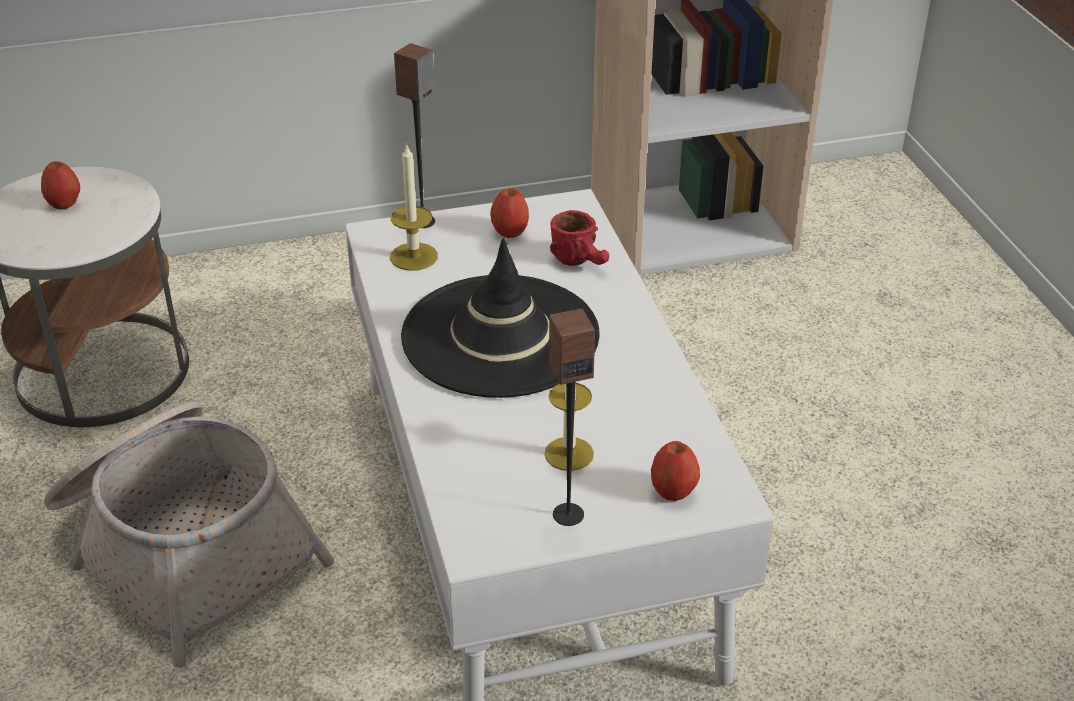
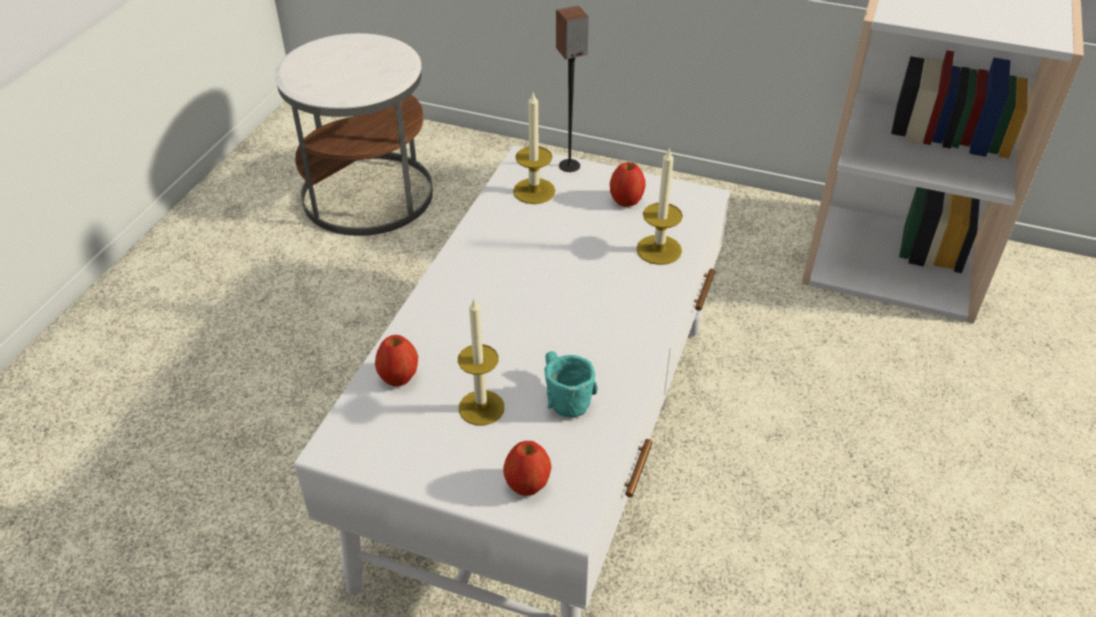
camera: 35 degrees right, 5 degrees up
(64, 204) = (353, 60): apple -> apple (399, 377)
(183, 547) = (305, 342): basket -> none
(500, 336) = (531, 283): black hat -> none
(568, 514) = (428, 458): speaker -> none
(583, 261) = (659, 250): red mug -> candle
(626, 412) = (561, 395): none -> turquoise mug

